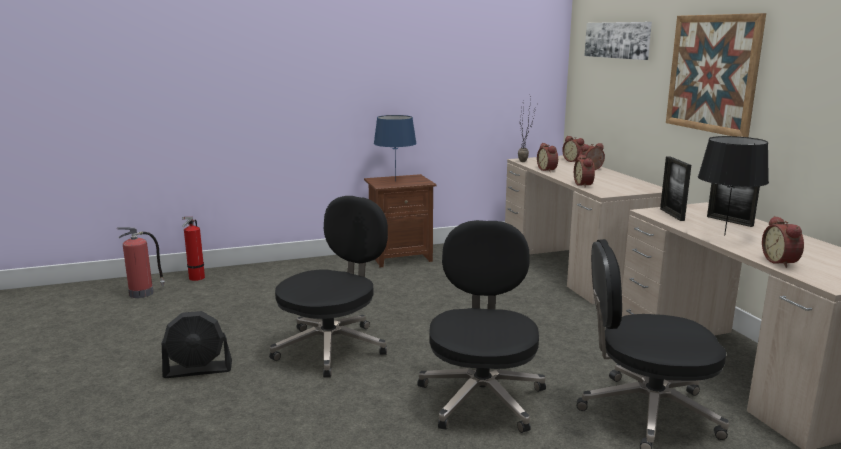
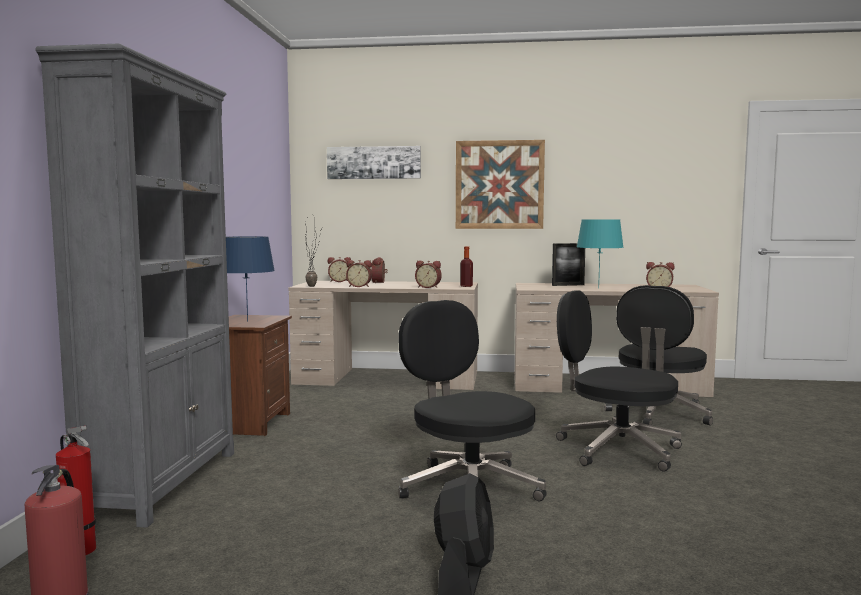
camera: 65 degrees left, 10 degrees down
(283, 268) = (164, 483): none -> grey bookcase
(622, 192) = (466, 286): none -> bottle
(672, 214) = (540, 287): picture frame -> none
(725, 235) = (598, 288): black table lamp -> turquoise table lamp

